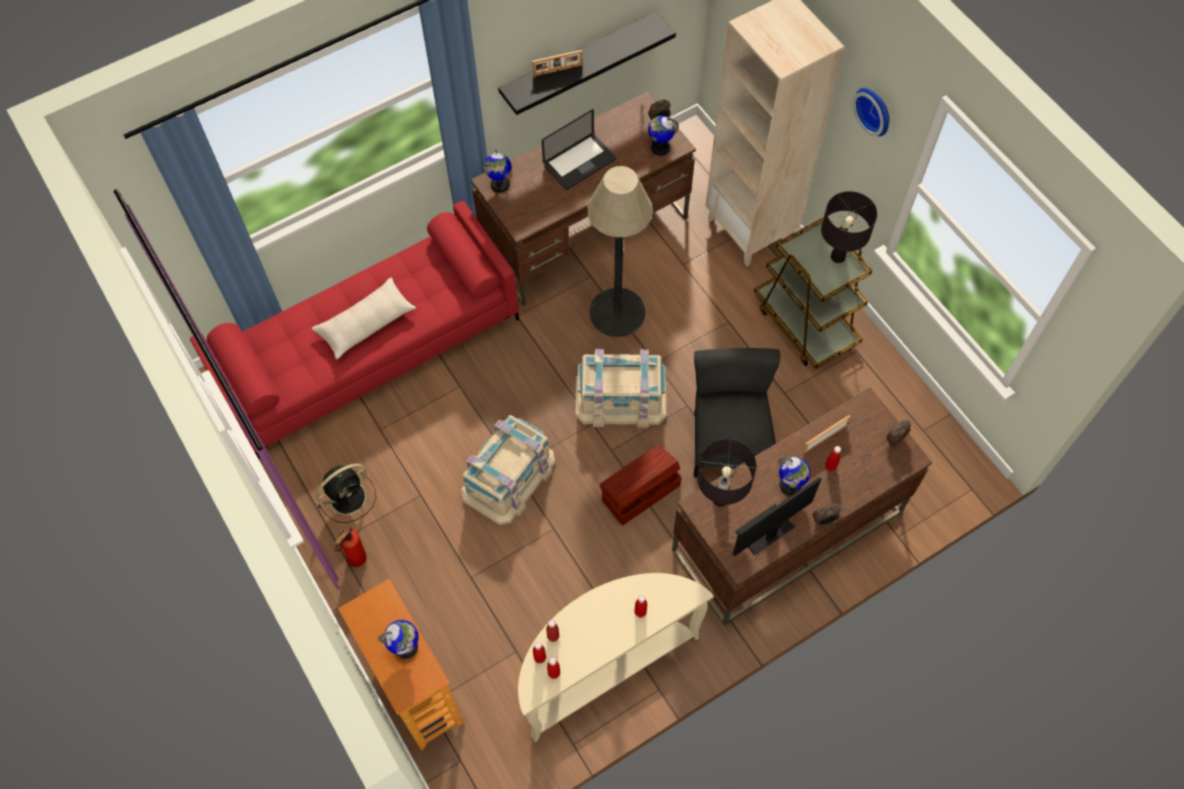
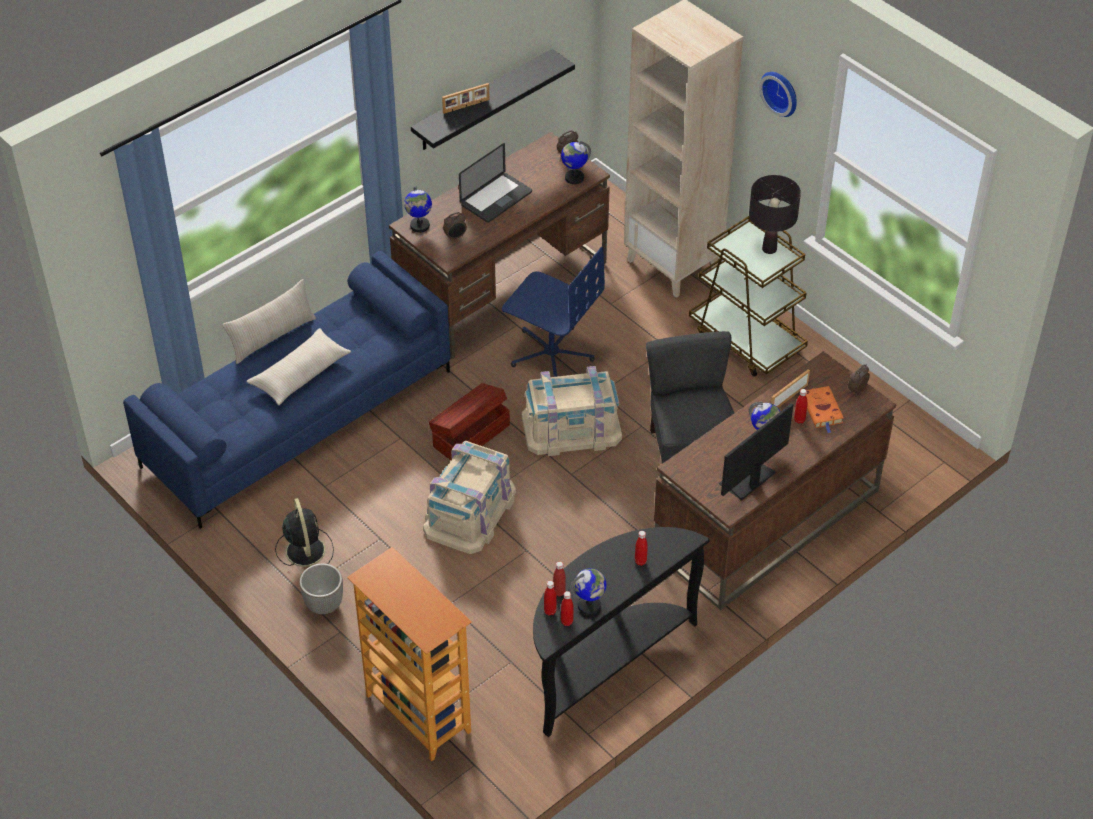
camera: 10 degrees left, 15 degrees down
(348, 277) = (272, 337): none -> beige pillow
(349, 496) = (305, 549): black fan -> black fan turned 60 degrees counterclockwise
(355, 561) = (324, 605): fire extinguisher -> planter
(370, 350) = (298, 417): red sofa -> blue sofa
(406, 647) = (422, 599): globe -> globe (589, 606)
(603, 666) = (605, 662): beige console table -> black console table
(617, 312) = (551, 353): floor lamp -> blue office chair
(639, 492) = (609, 507): brown storage box -> brown storage box (470, 435)
(720, 499) = (698, 459): black table lamp -> none
(824, 520) = (802, 464): alarm clock -> alarm clock (455, 237)
(855, 459) = (822, 410): none -> orange book

